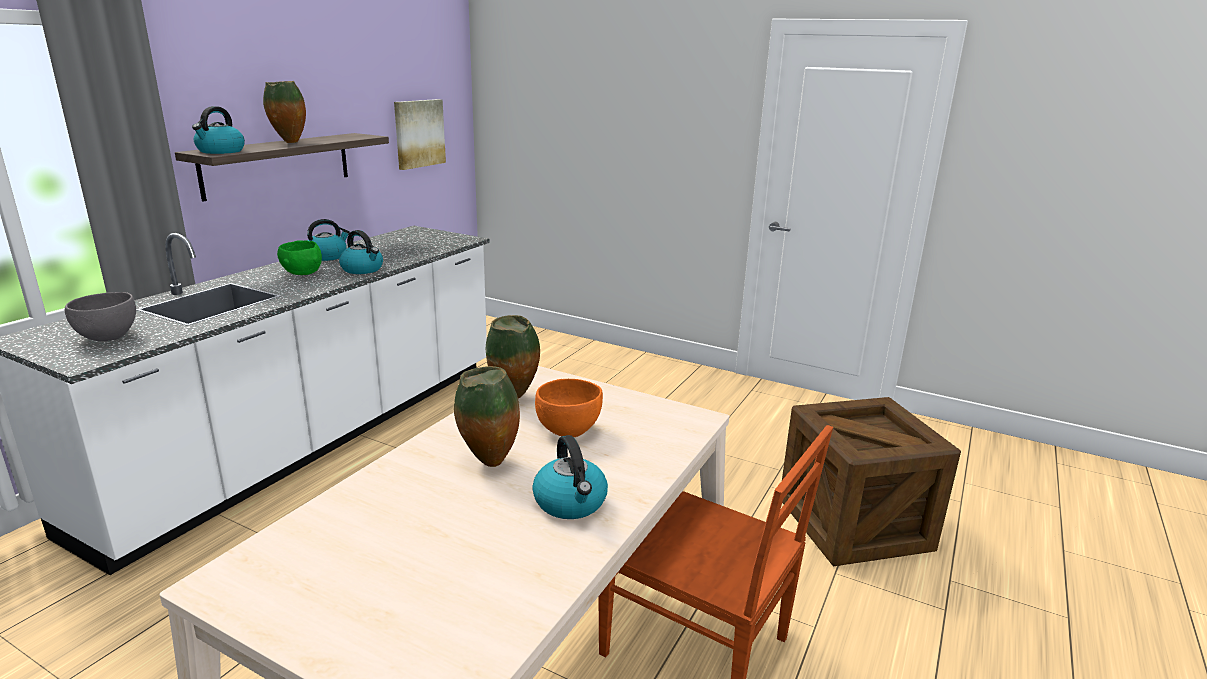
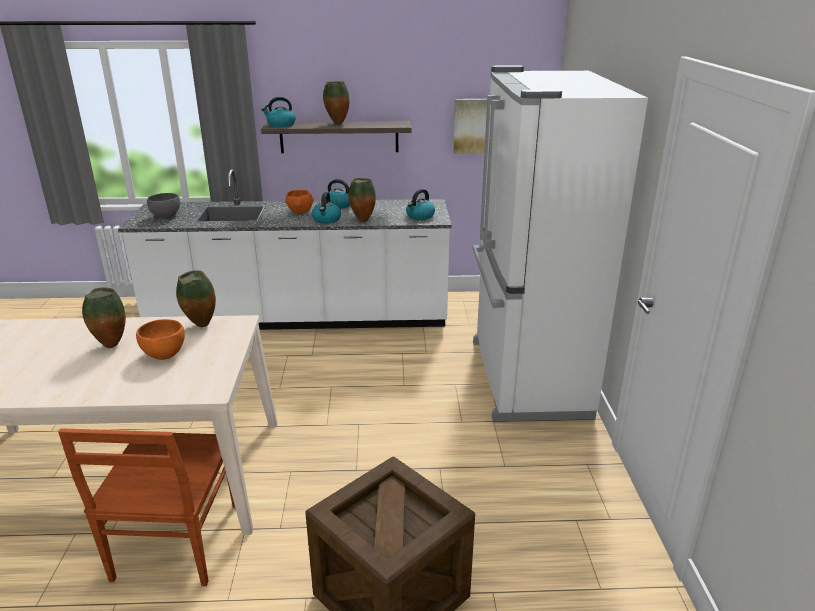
camera: 60 degrees right, 5 degrees up
(302, 273) = (300, 211): green bowl -> orange bowl
(402, 259) = (362, 220): none -> vase
(571, 503) = (74, 380): kettle -> kettle (420, 216)
(613, 368) = (525, 378): none -> white fridge

